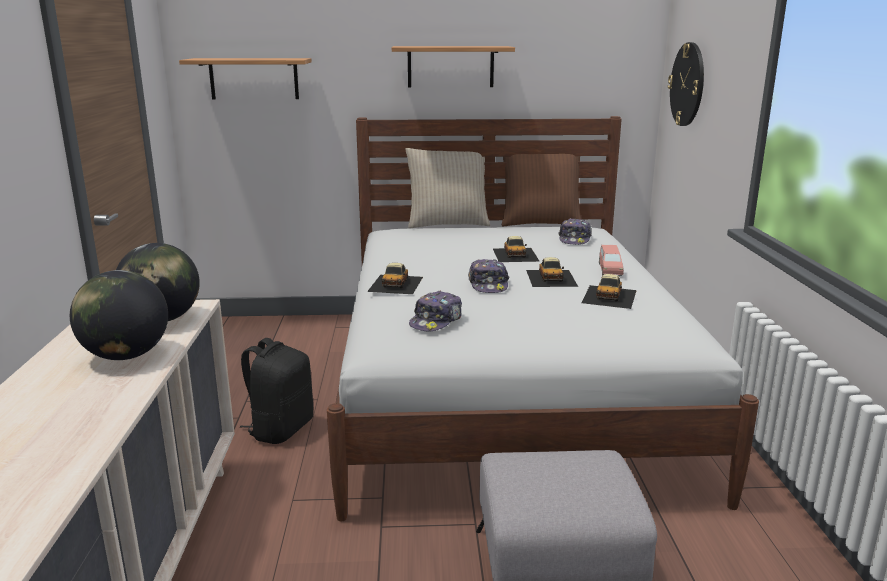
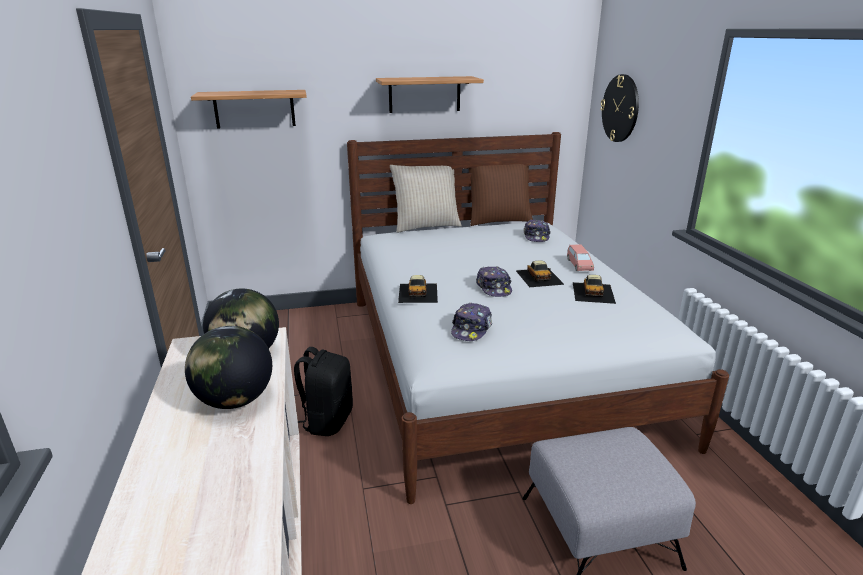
camera: 10 degrees left, 5 degrees up
(515, 254) = (499, 255): toy car -> none

